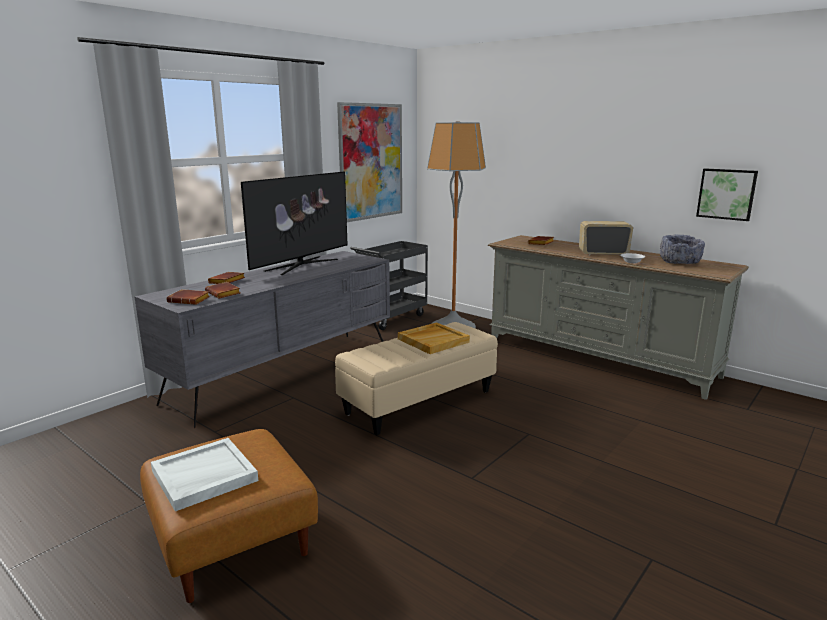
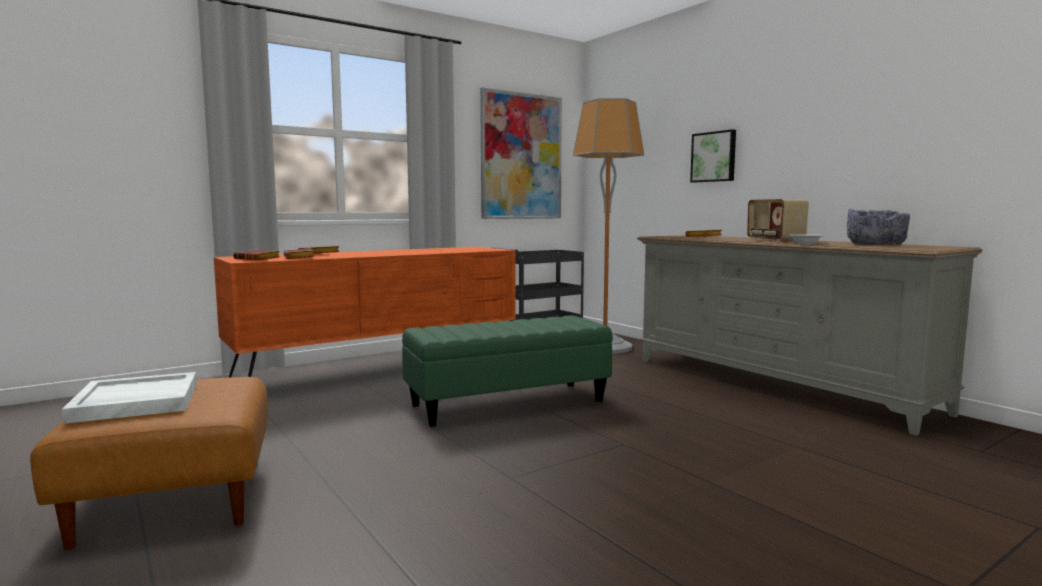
camera: 15 degrees right, 10 degrees down
(284, 373) = (380, 369): grey tv stand -> orange tv stand
(301, 265) = (413, 250): television -> none
(418, 402) = (507, 404): beige ottoman -> green ottoman
(433, 340) = (527, 325): beige tray -> none
(603, 254) = (774, 241): radio -> radio turned 120 degrees counterclockwise
(726, 194) = (943, 152): picture -> picture (714, 157)

